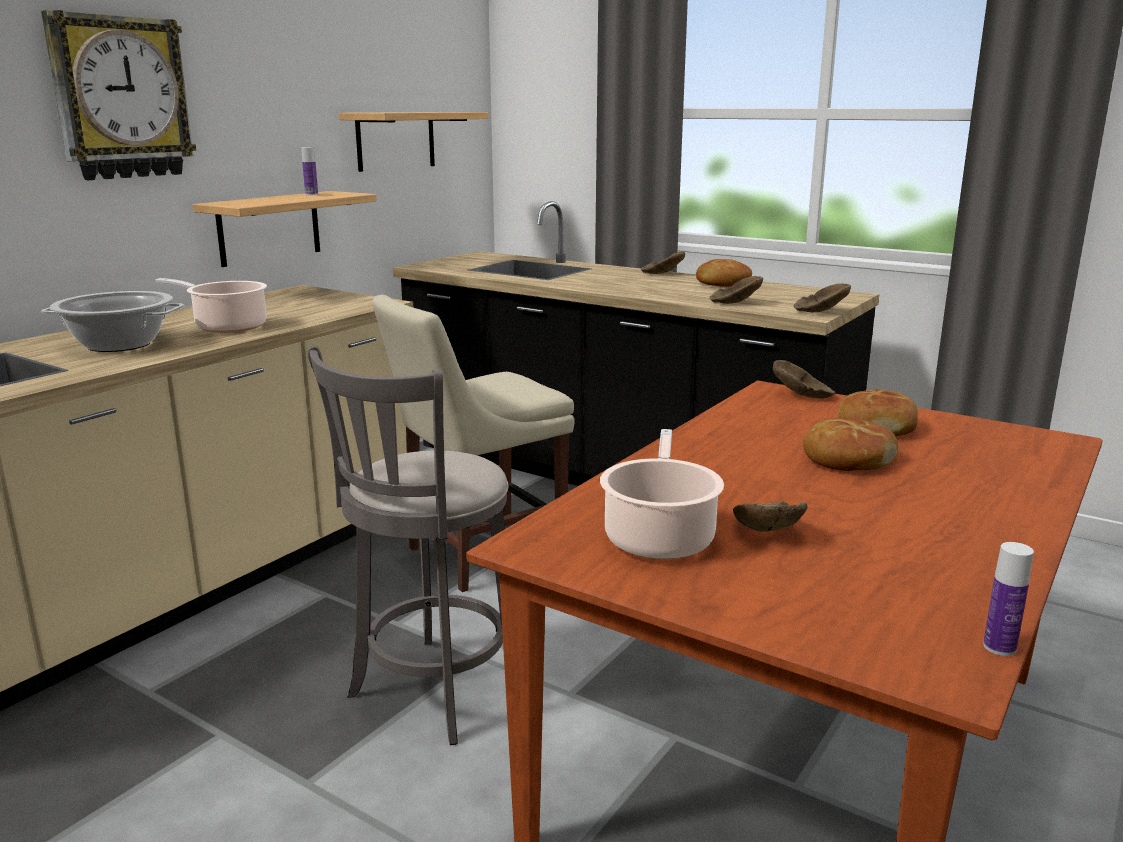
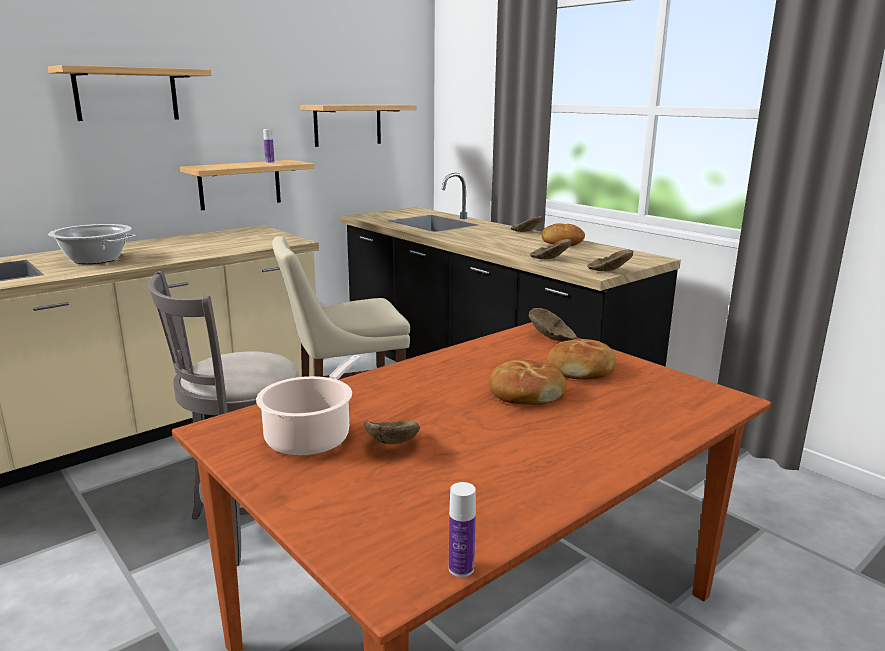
camera: 15 degrees right, 0 degrees up
(120, 98) = (126, 94): wall clock -> shelf
(227, 327) = (175, 252): cooking pot -> none

